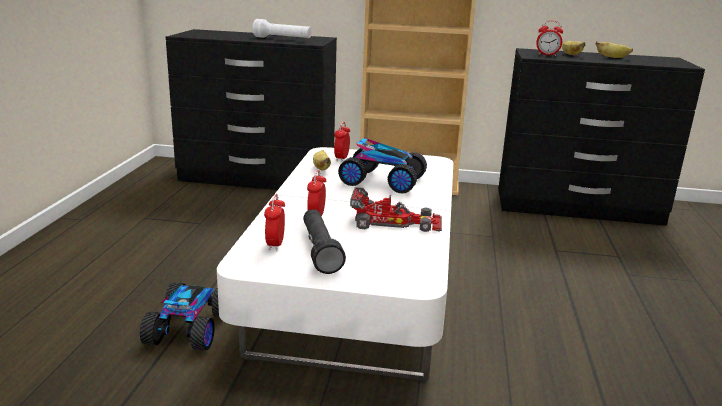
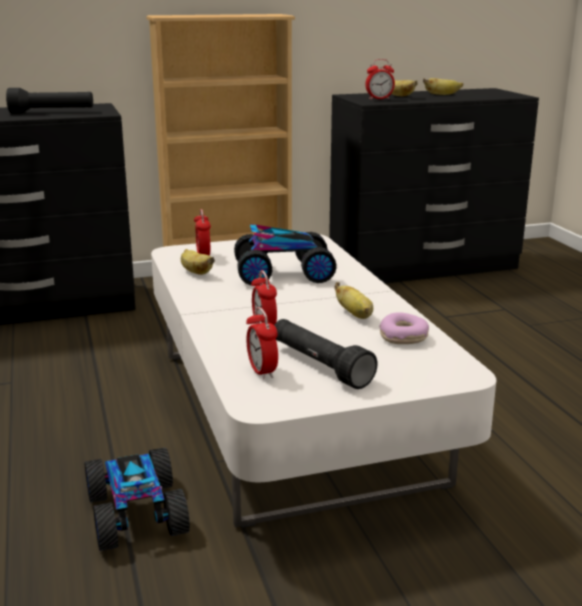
camera: 25 degrees left, 0 degrees up
(282, 39) = (52, 112): white flashlight -> black flashlight
(395, 221) = (355, 315): toy car -> banana
(410, 246) = (403, 337): none -> donut

